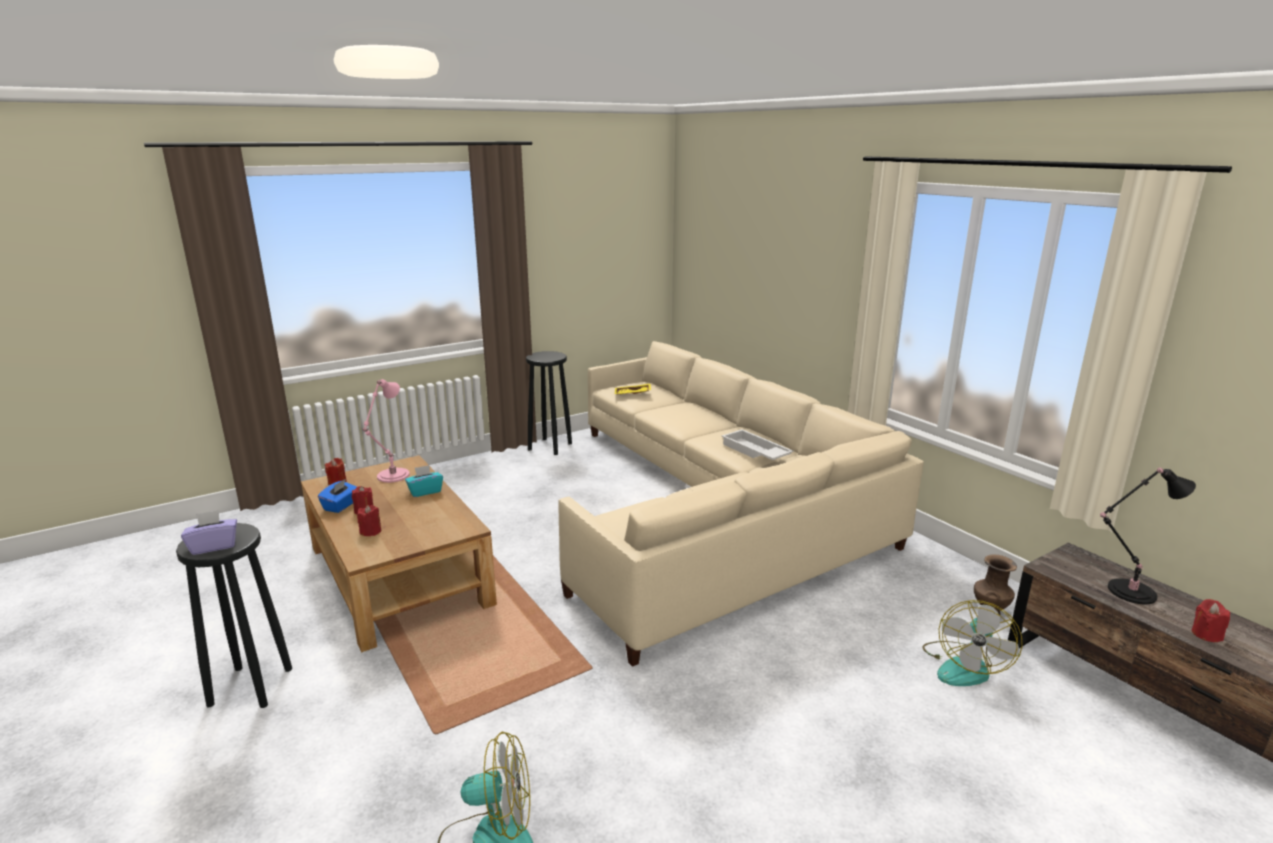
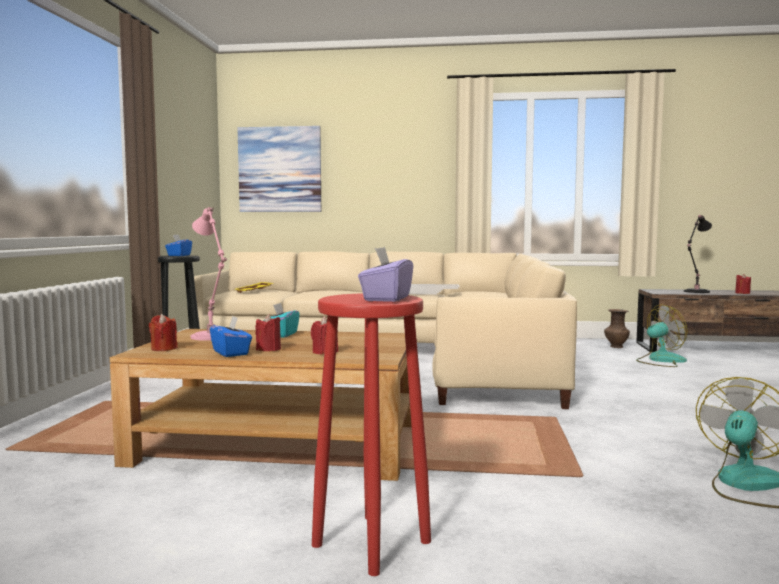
camera: 50 degrees left, 15 degrees down
(251, 685) = (370, 542): black stool -> red stool
(549, 355) = (179, 255): none -> blue tissue box
(714, 254) = (280, 169): none -> picture
(964, 666) = (660, 360): fan -> fan turned 90 degrees counterclockwise

